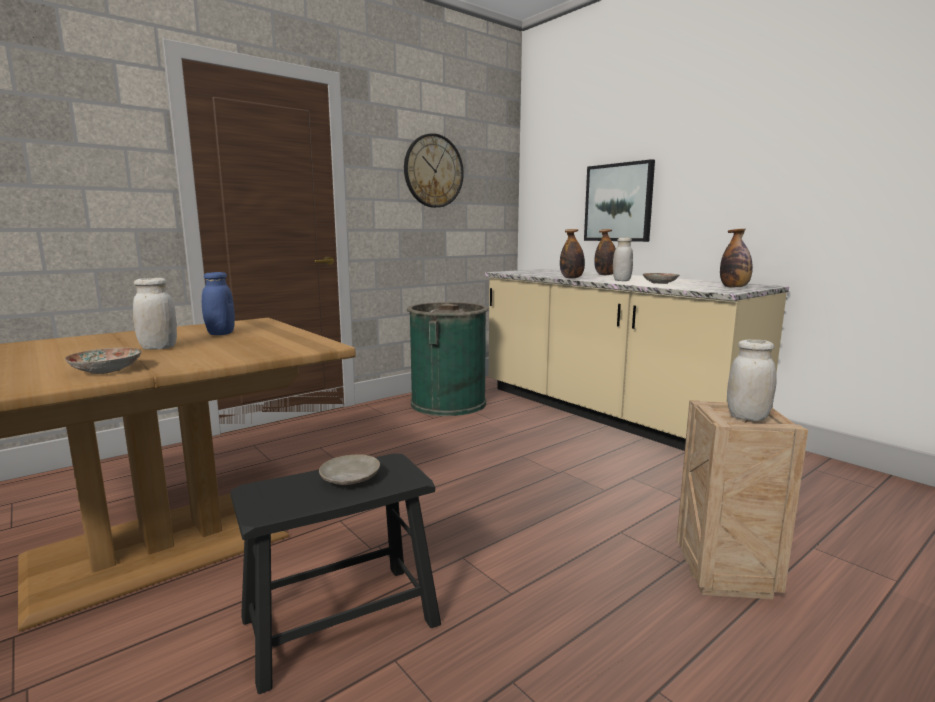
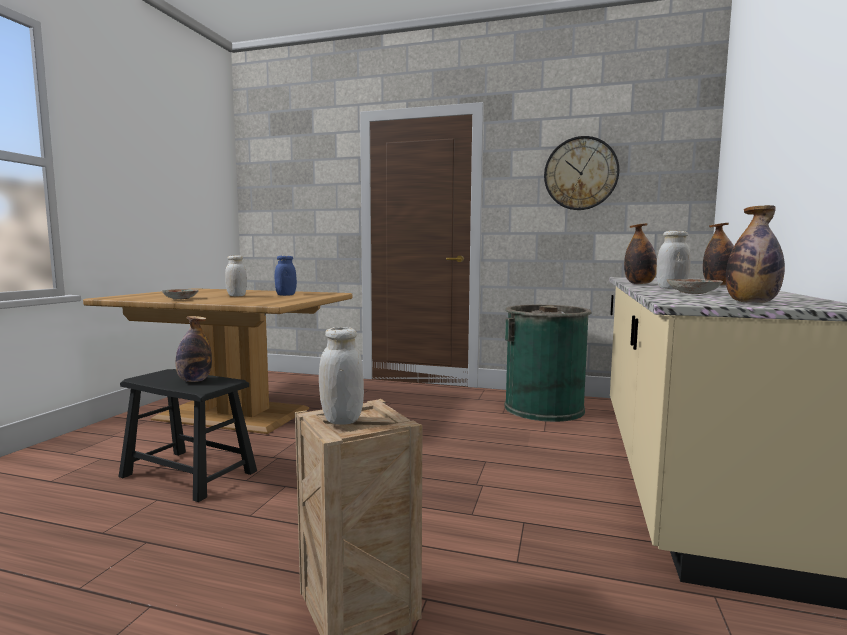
camera: 55 degrees right, 5 degrees down
(349, 479) = (194, 380): beige plate -> bottle
(618, 202) = (770, 185): picture -> none

